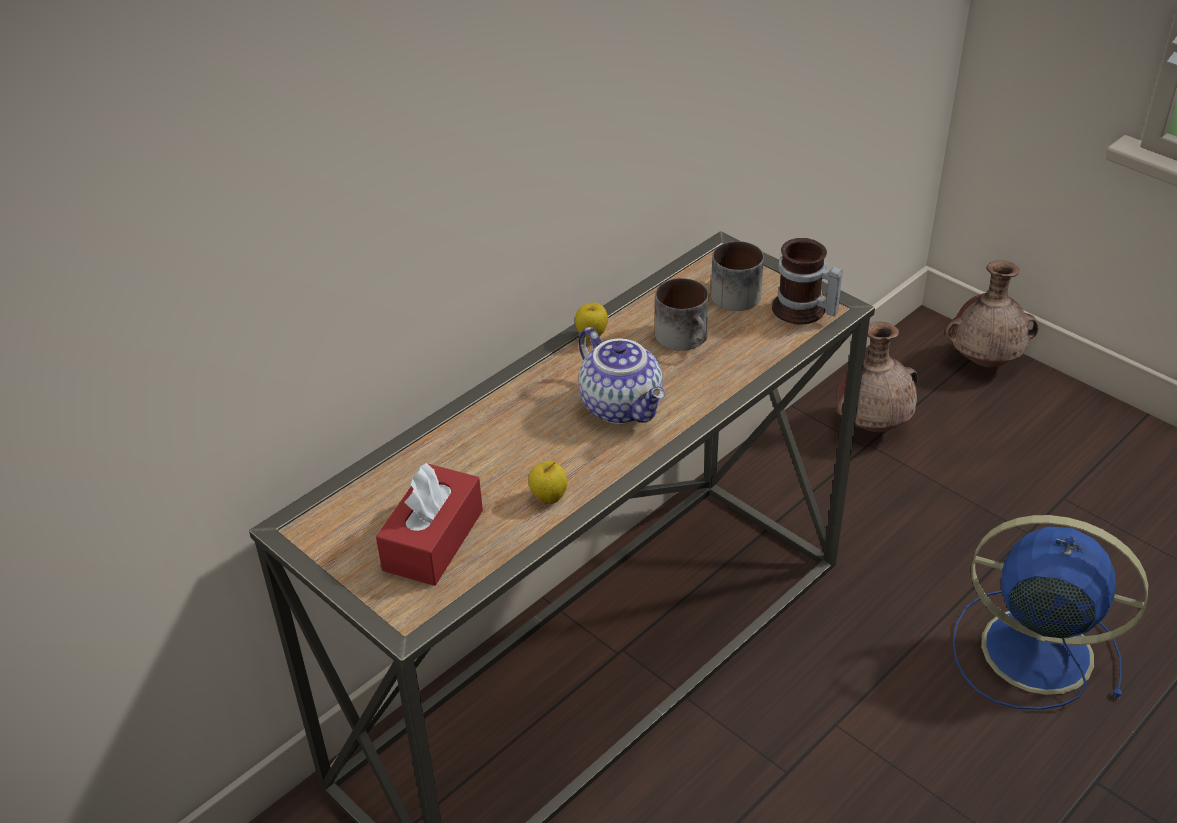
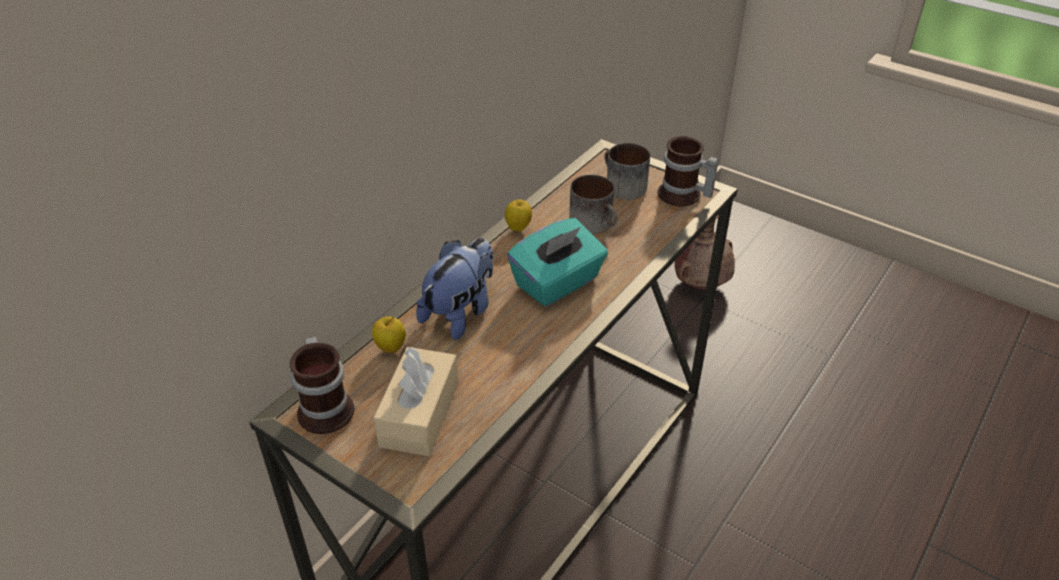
camera: 10 degrees left, 0 degrees up
(335, 522) = (327, 407): none -> mug
(433, 540) = (419, 414): red tissue box -> beige tissue box
(502, 431) = (460, 312): none -> plush toy
(549, 498) = (513, 367): apple -> apple (391, 348)
(623, 406) = (557, 283): teapot -> turquoise tissue box
(985, 361) = (771, 231): brown vase -> none
(1031, 649) = (856, 445): blue fan -> none

